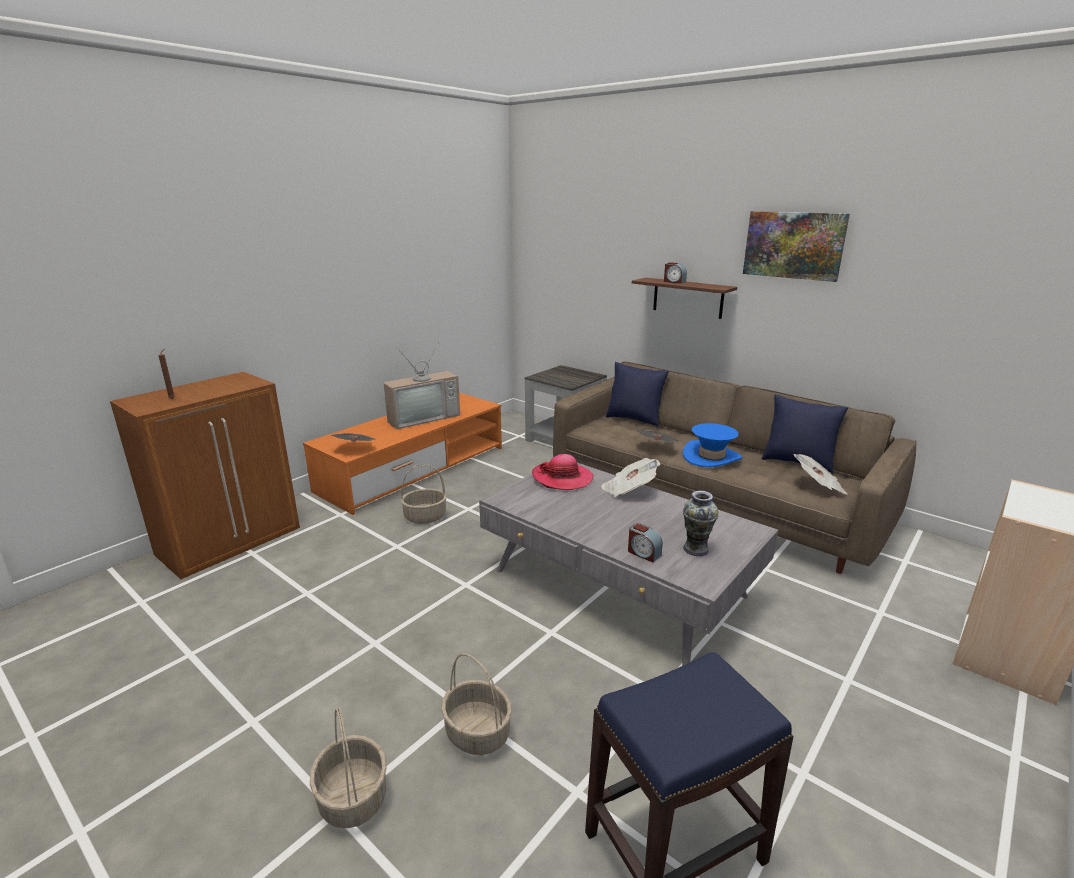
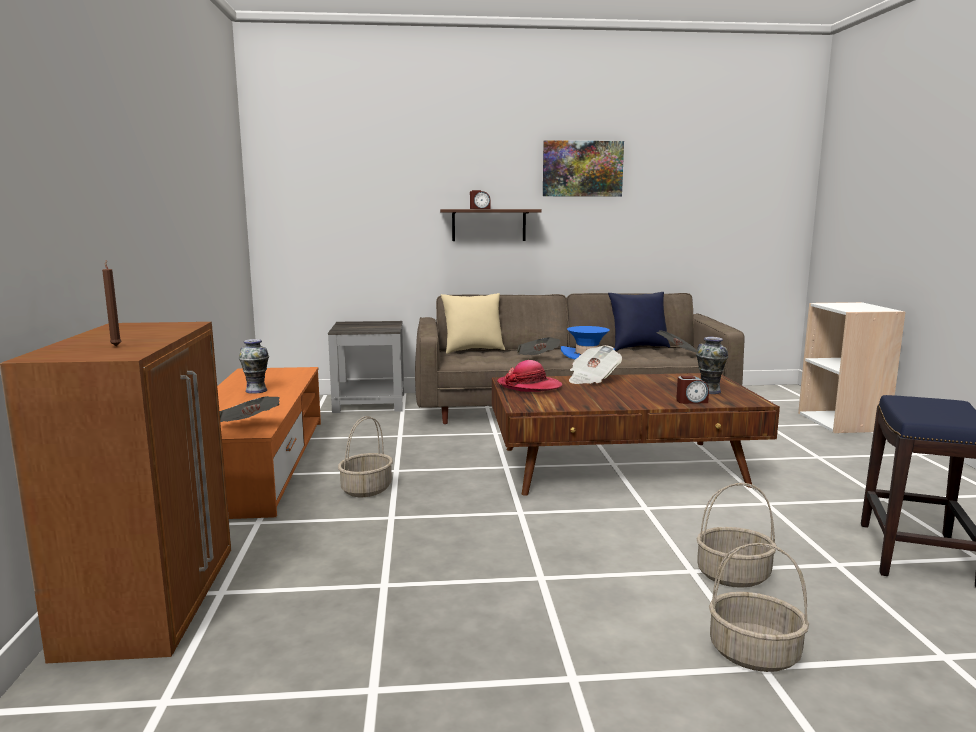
camera: 45 degrees left, 10 degrees down
(422, 417) = (256, 390): television -> vase
(617, 583) = (621, 467): grey coffee table -> brown coffee table
(634, 419) = (473, 350): blue pillow -> beige pillow

